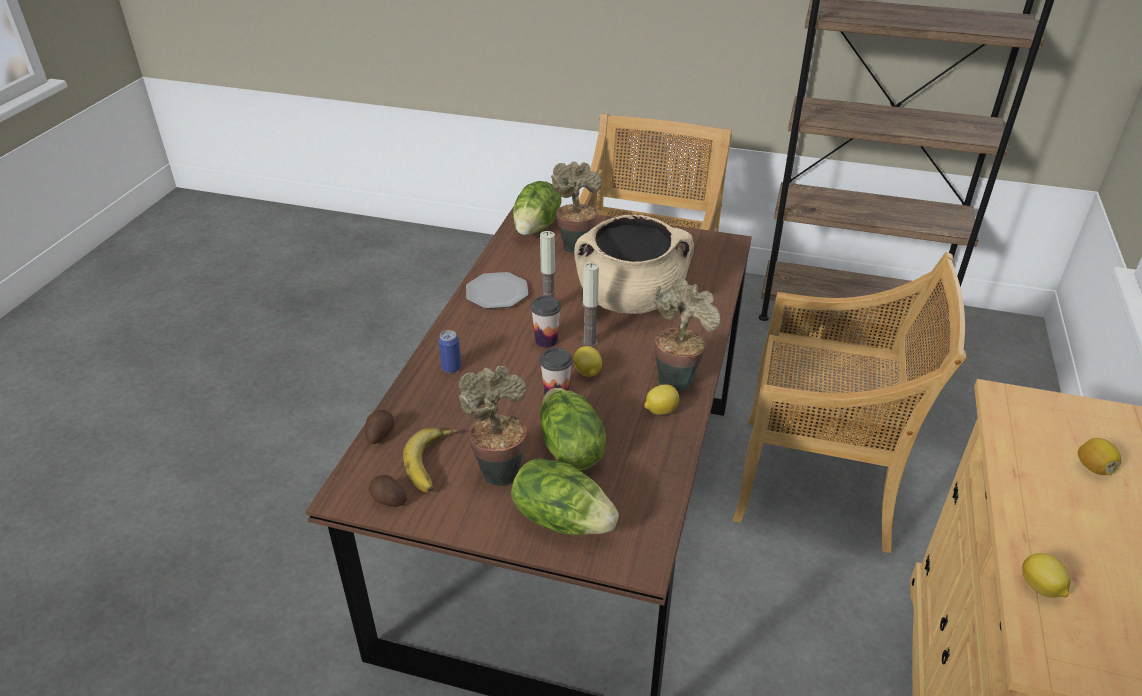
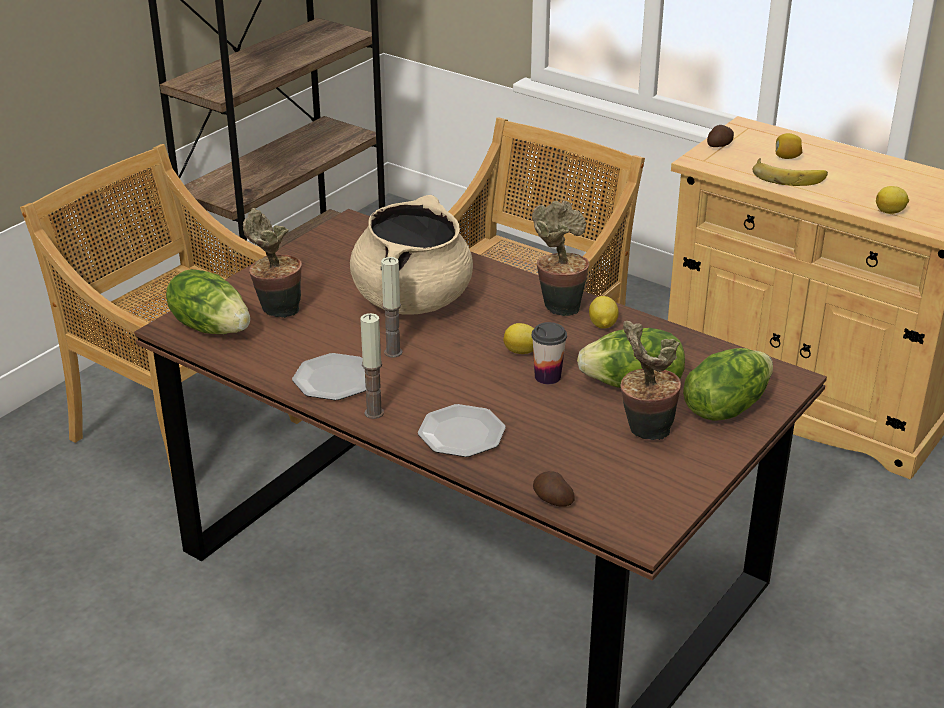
camera: 70 degrees left, 5 degrees down
(388, 500) = (660, 506): potato -> potato (720, 145)
(435, 463) = (617, 468): banana -> banana (788, 176)
(451, 368) = (461, 434): can -> plate
(546, 341) = (451, 365): cup -> none
(589, 342) = (472, 340): candle -> candle (374, 413)

